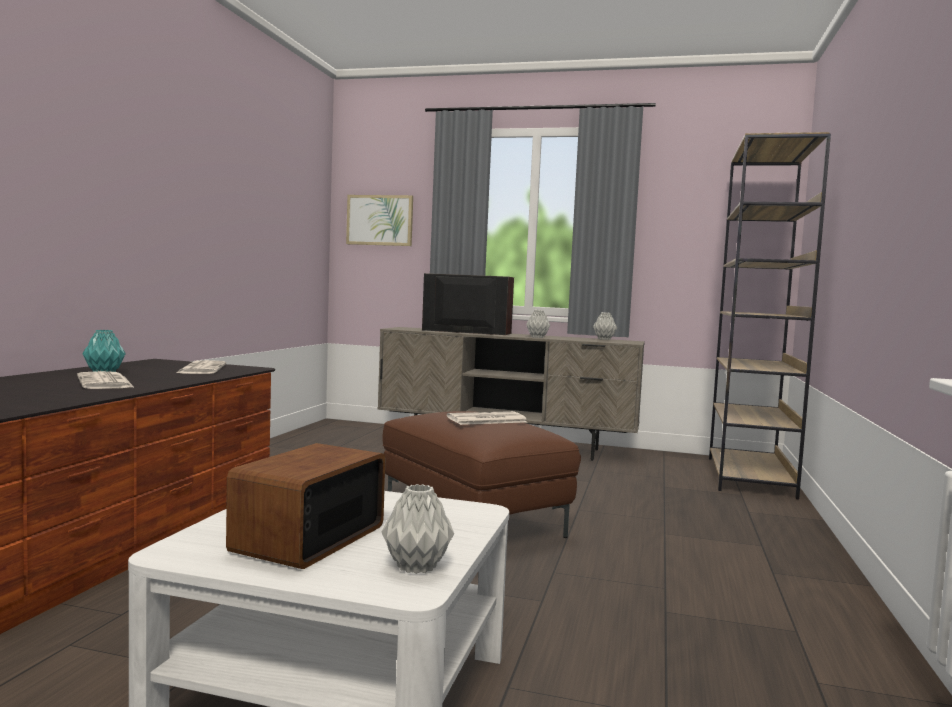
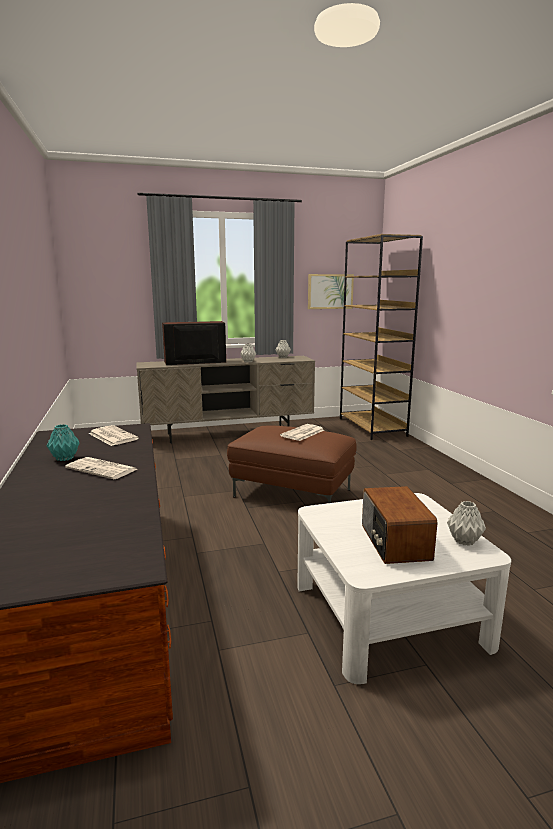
camera: 30 degrees left, 10 degrees up
(380, 220) = (104, 280): picture -> picture (330, 291)

